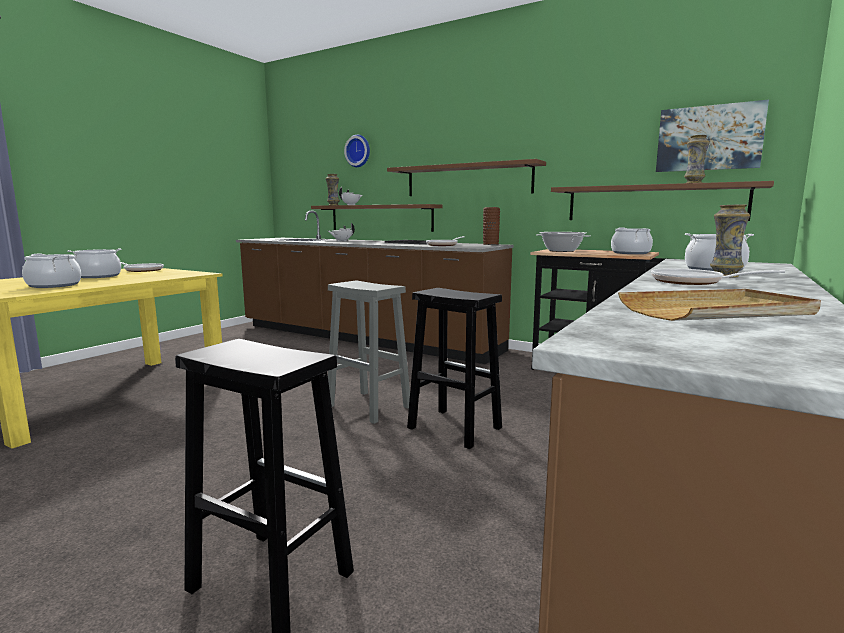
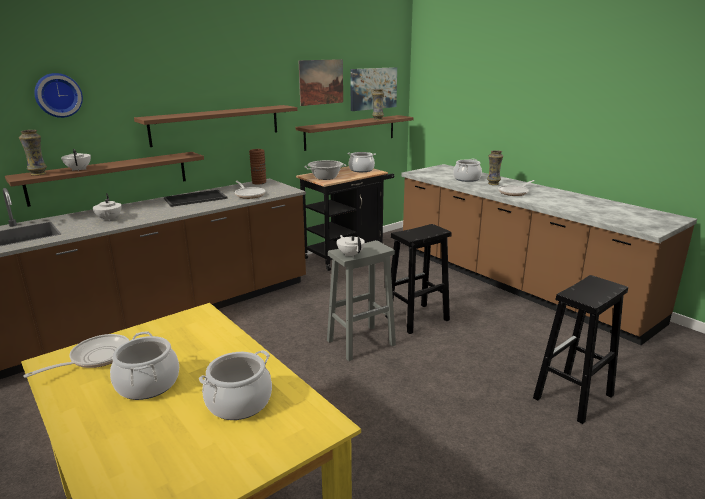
camera: 70 degrees left, 10 degrees up
(347, 283) = (350, 254): none -> white teapot
(606, 132) = (321, 82): none -> picture
(718, 311) = (592, 207): beige tray -> none

